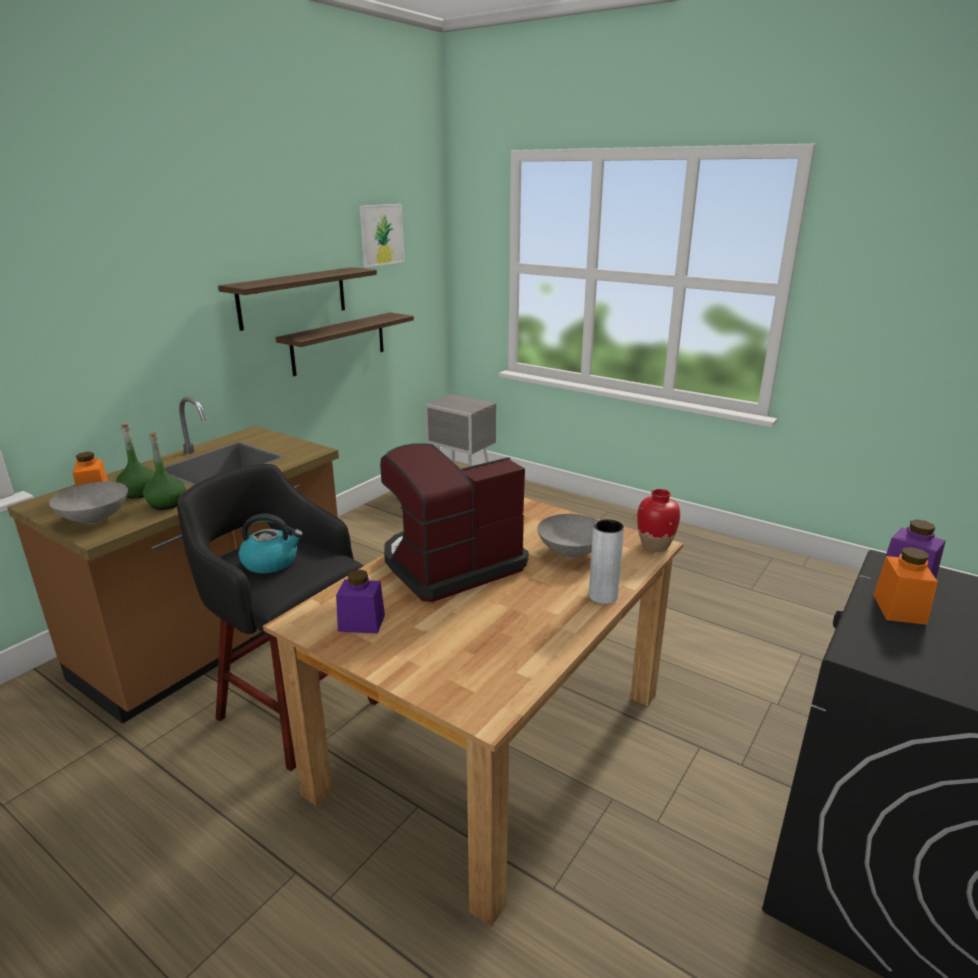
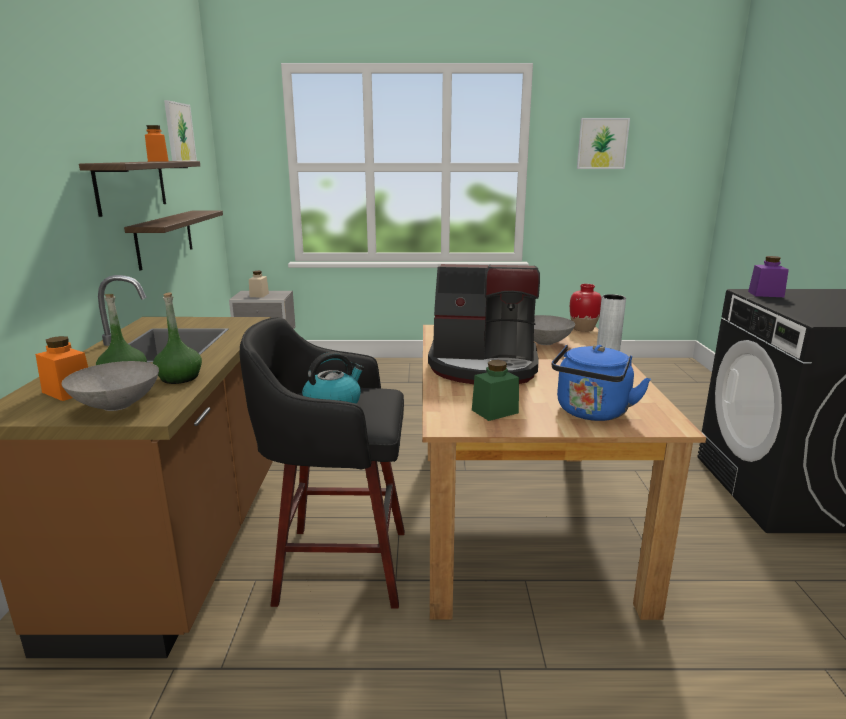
camera: 35 degrees left, 5 degrees down
(361, 623) = (495, 411): purple jar -> green jar
(440, 663) = (591, 413): none -> blue kettle
(450, 564) = (484, 366): coffee machine -> coffee machine turned 105 degrees counterclockwise
(457, 403) = (259, 295): none -> beige jar
(899, 609) = (791, 304): orange jar -> orange jar (158, 161)
(914, 265) = (602, 143): none -> picture

